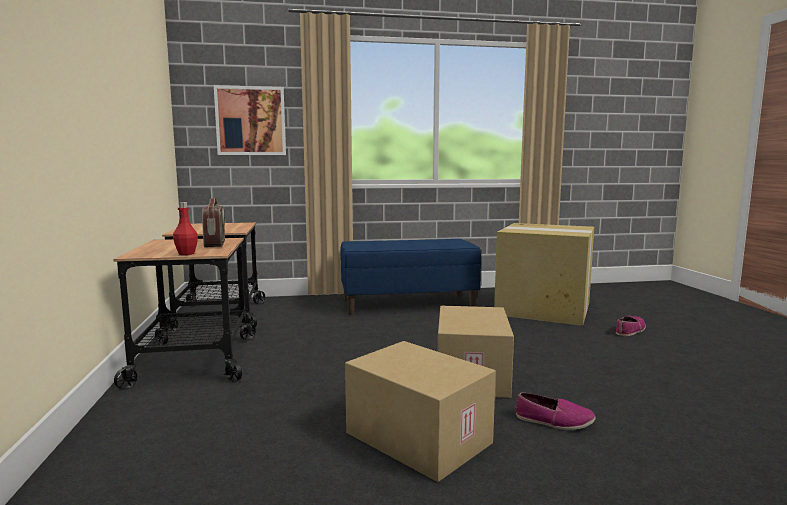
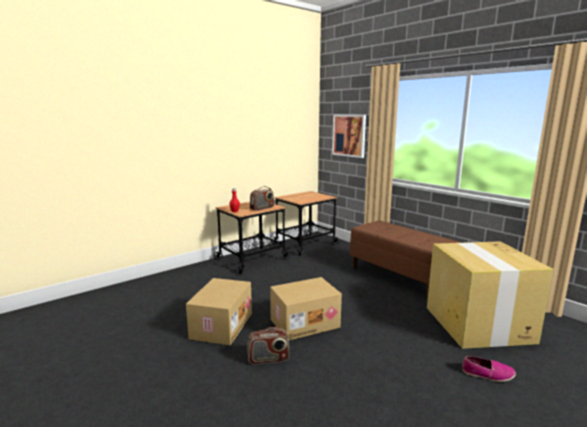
camera: 60 degrees right, 5 degrees up
(408, 304) = (400, 276): blue bench -> brown bench
(553, 421) = (268, 359): shoe -> radio

